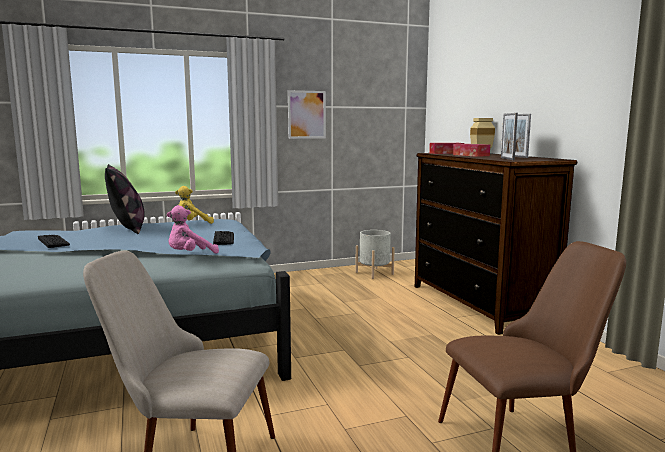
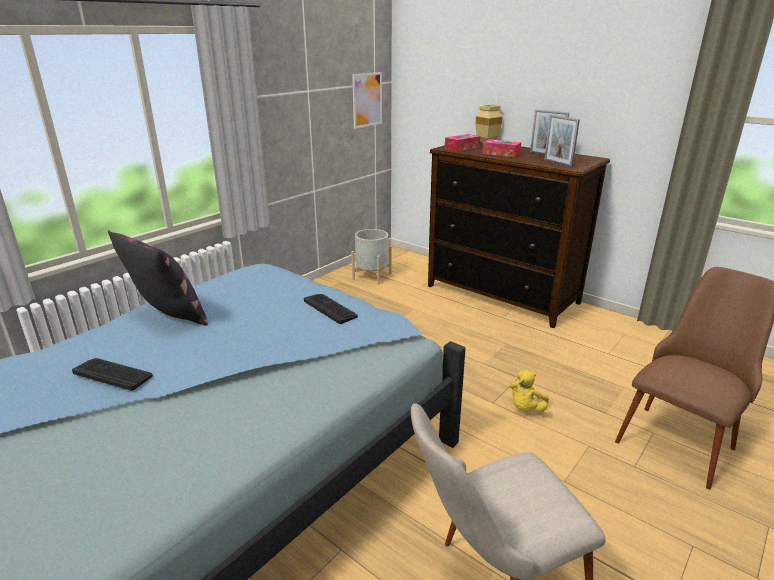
camera: 30 degrees left, 15 degrees up
(190, 255) = (350, 352): pink plush toy -> none
(192, 224) = (239, 286): yellow plush toy -> yellow plush toy (525, 408)
(306, 114) = (284, 104): picture -> picture (367, 100)

